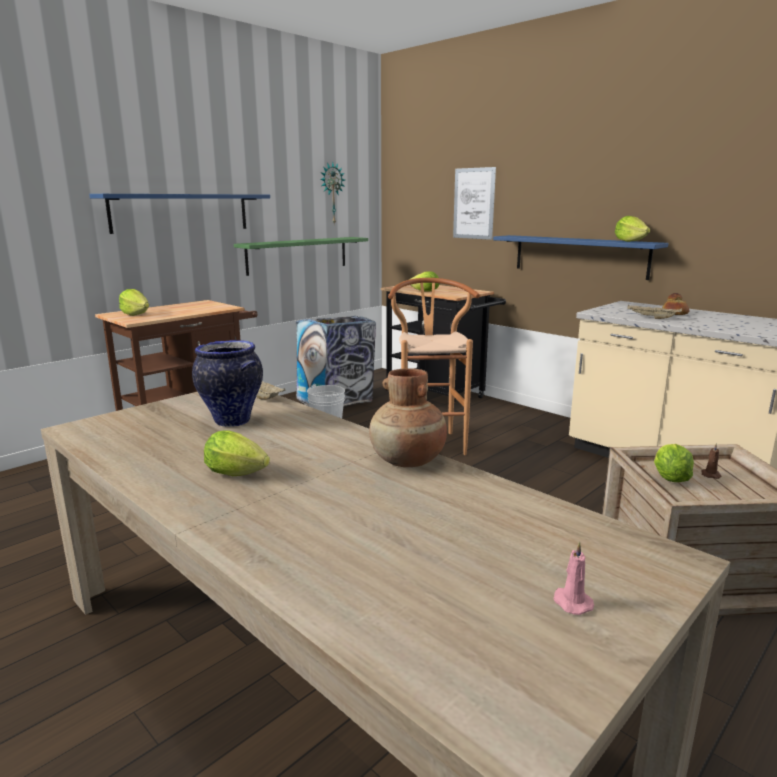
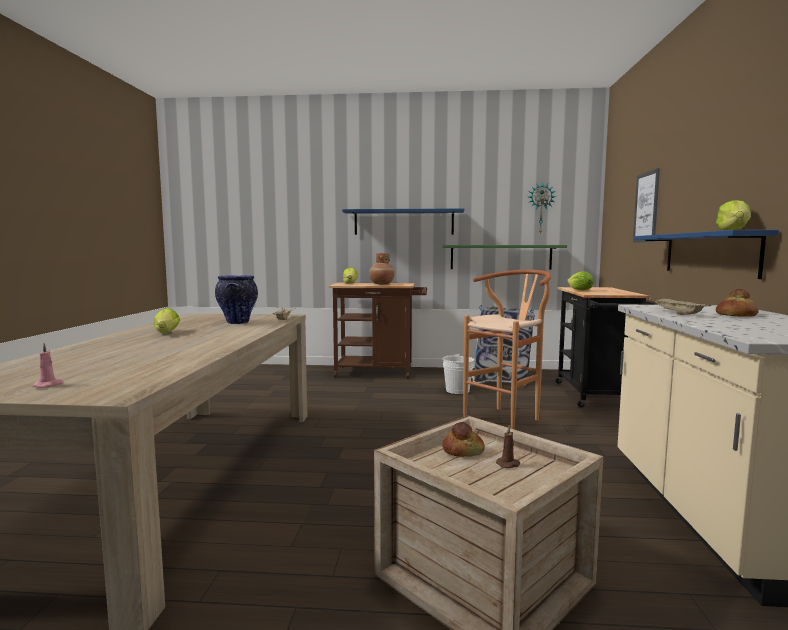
camera: 50 degrees right, 10 degrees down
(407, 461) = (220, 345): brown vase -> brown vase (381, 284)
(669, 478) = (463, 450): lettuce -> bread

